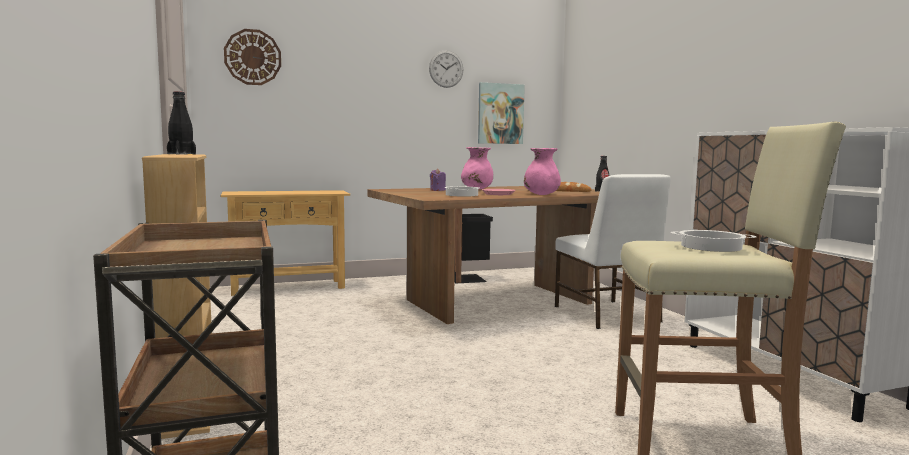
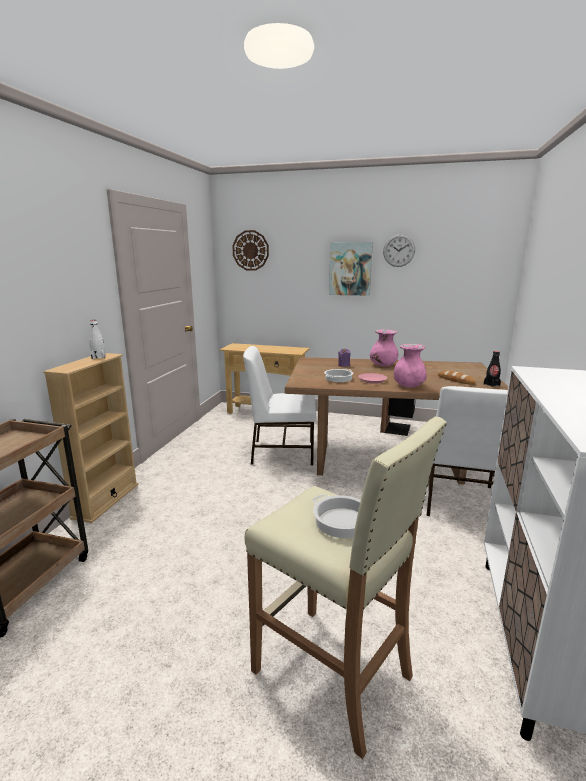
camera: 35 degrees right, 10 degrees up
(181, 154) = (98, 357): black bottle -> white bottle
(372, 315) = (281, 452): none -> white chair
(500, 114) = (449, 289): picture -> picture (350, 269)

